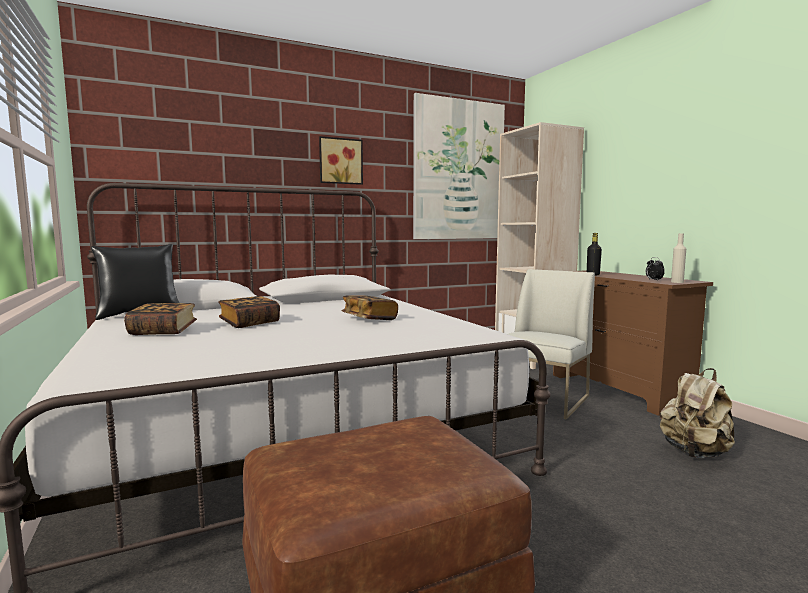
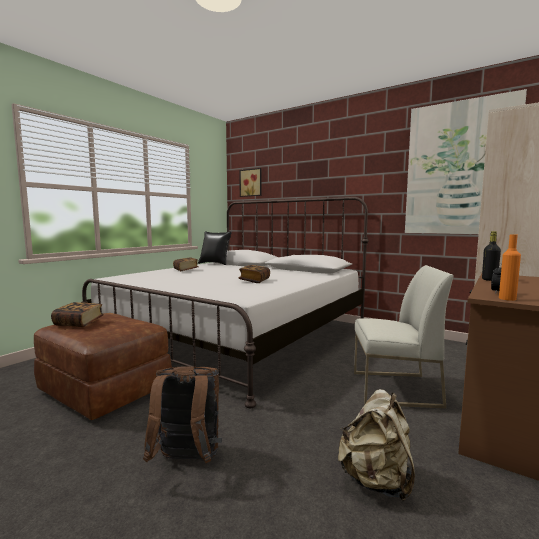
camera: 60 degrees right, 0 degrees up
(249, 323) = (216, 273): book -> book (79, 323)
(340, 161) = (347, 175): picture -> picture (251, 182)
(658, 542) = (187, 461): none -> brown backpack
(677, 282) = (507, 298): beige bottle -> orange bottle

